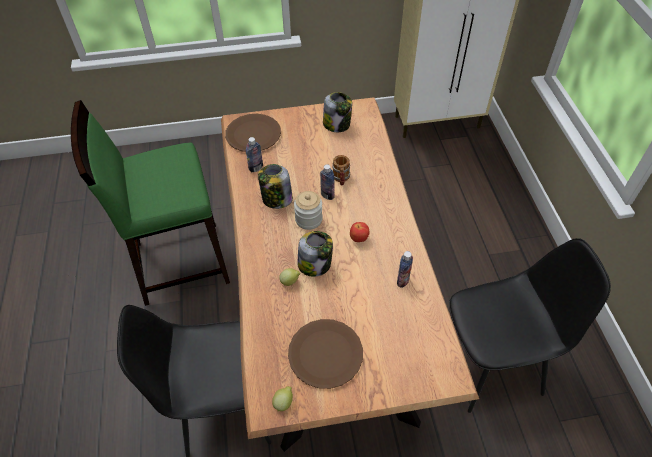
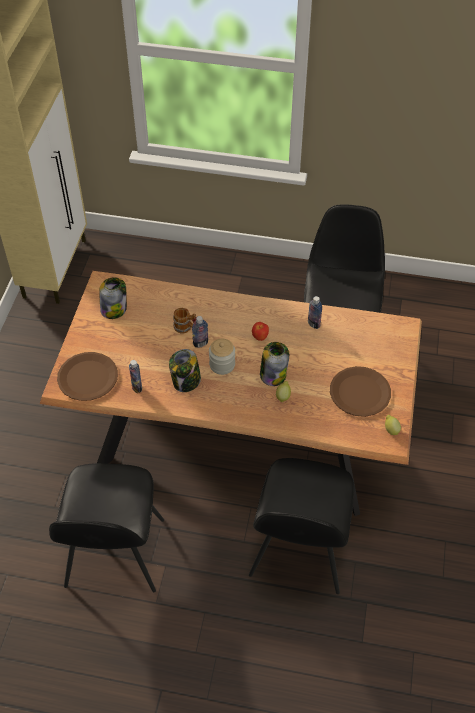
camera: 70 degrees left, 0 degrees up
(180, 262) = (114, 555): green stool -> black chair

